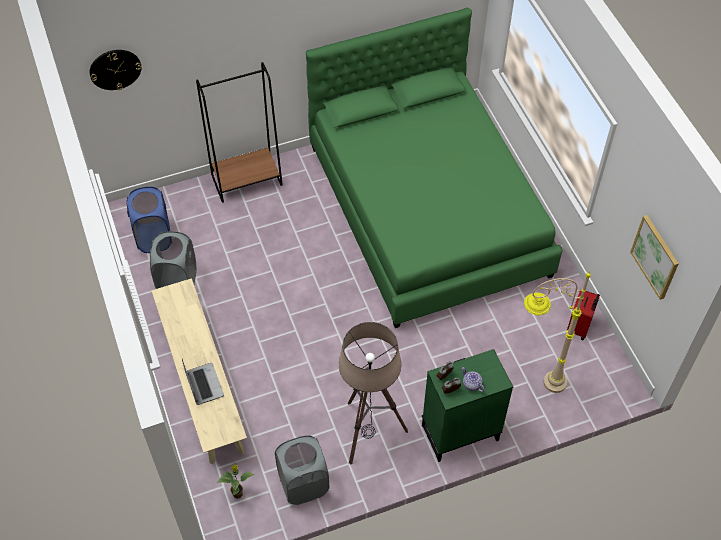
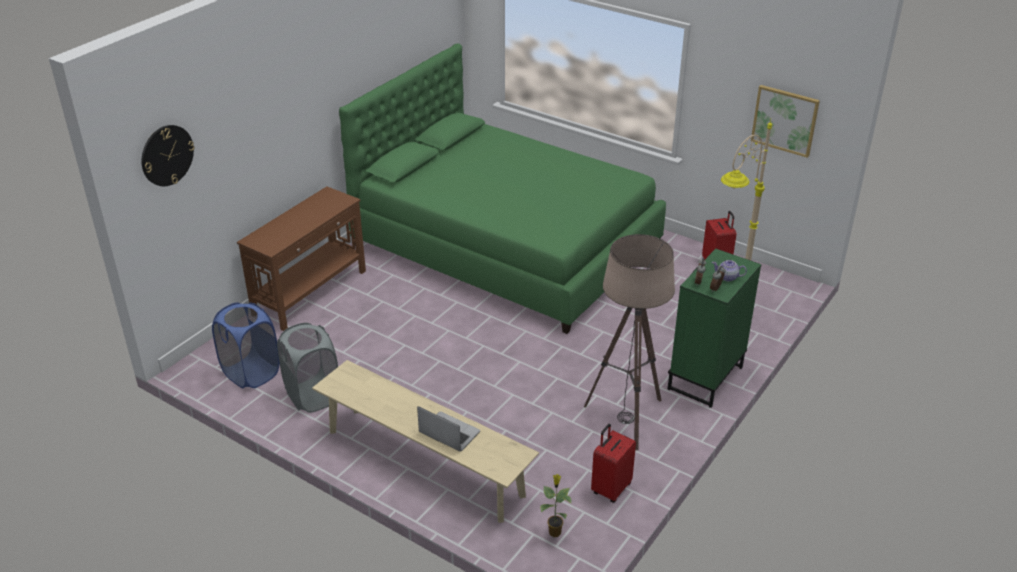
camera: 35 degrees left, 20 degrees down
(247, 181) = (311, 292): clothes rack -> brown console table
(303, 484) = (610, 488): grey laundry basket -> red suitcase

